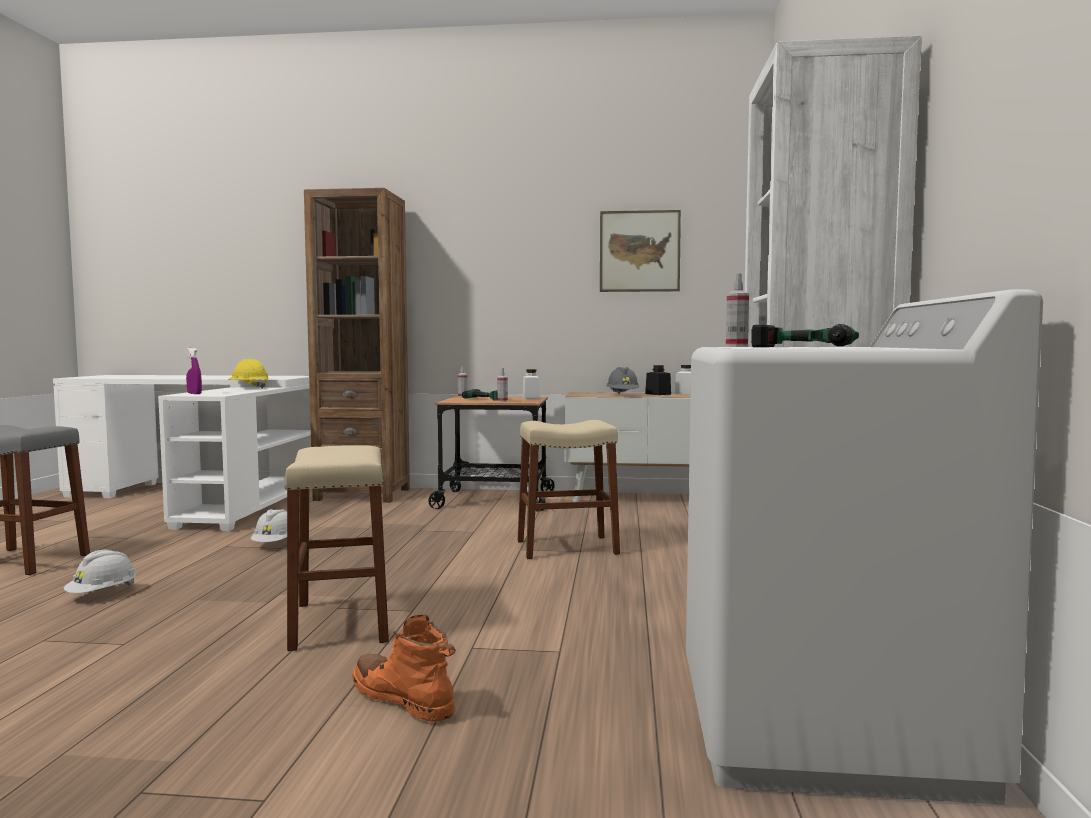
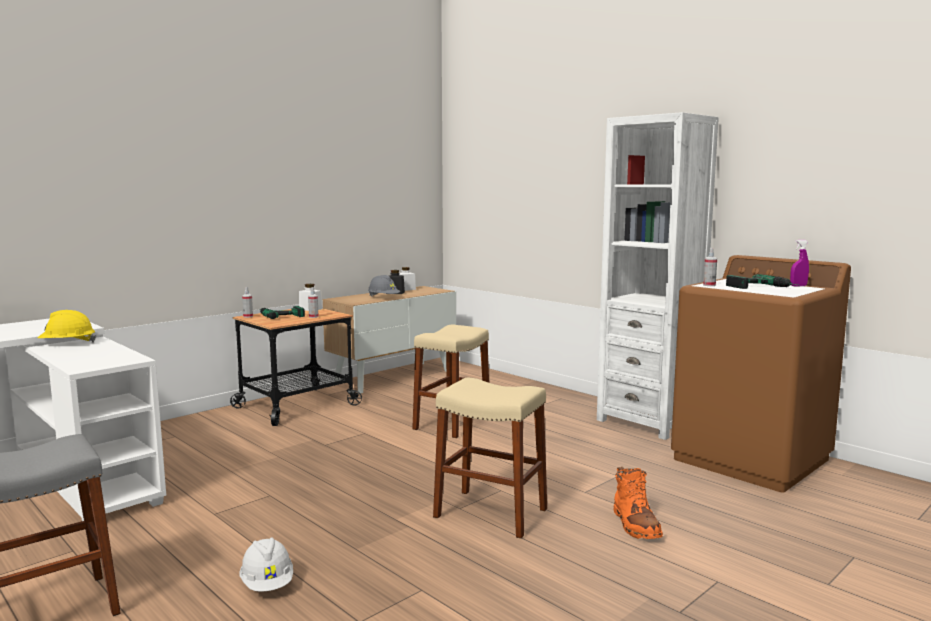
camera: 50 degrees left, 5 degrees up
(194, 394) = (91, 364): purple spray bottle -> purple spray bottle (798, 286)
(275, 544) = (254, 495): white hard hat -> none
(363, 494) = (162, 434): brown bookcase -> none
(403, 699) = (635, 525): orange boot -> orange boot turned 90 degrees counterclockwise
(639, 251) = (366, 176): picture -> none
(823, 726) = (751, 459): white washing machine -> brown washing machine

